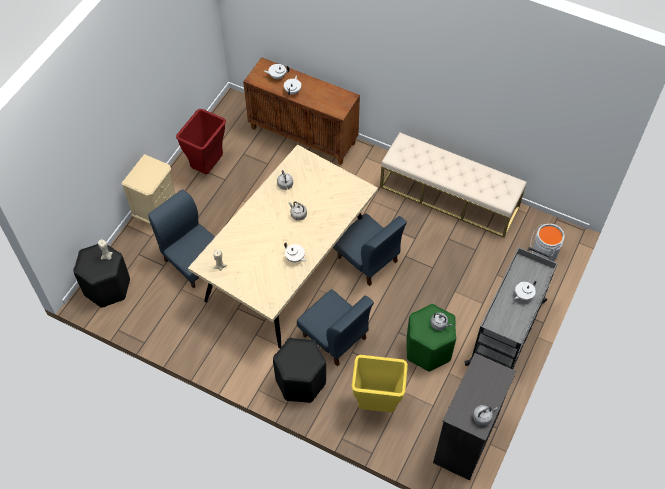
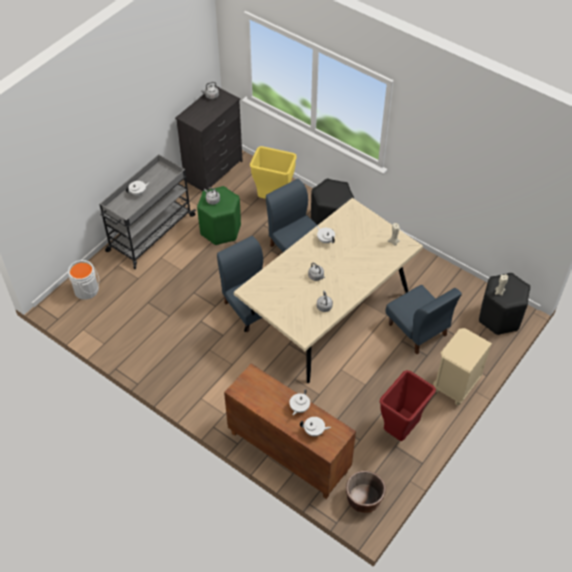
camera: 170 degrees left, 5 degrees down
(236, 111) = (364, 499): none -> brown planter
(449, 196) = (151, 356): beige bench -> none

